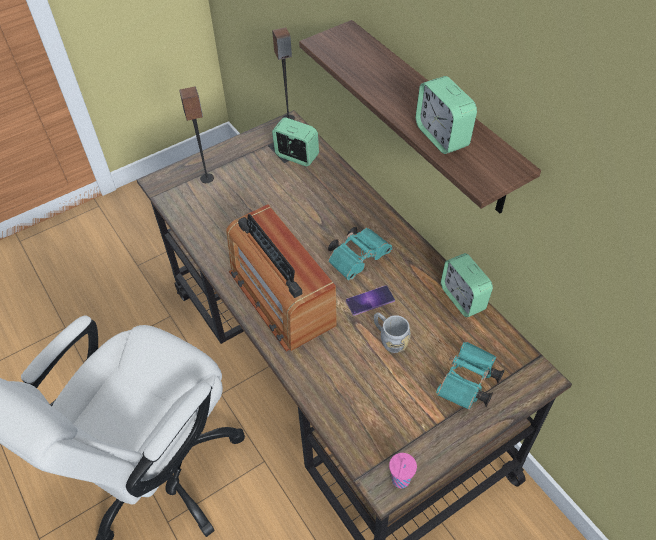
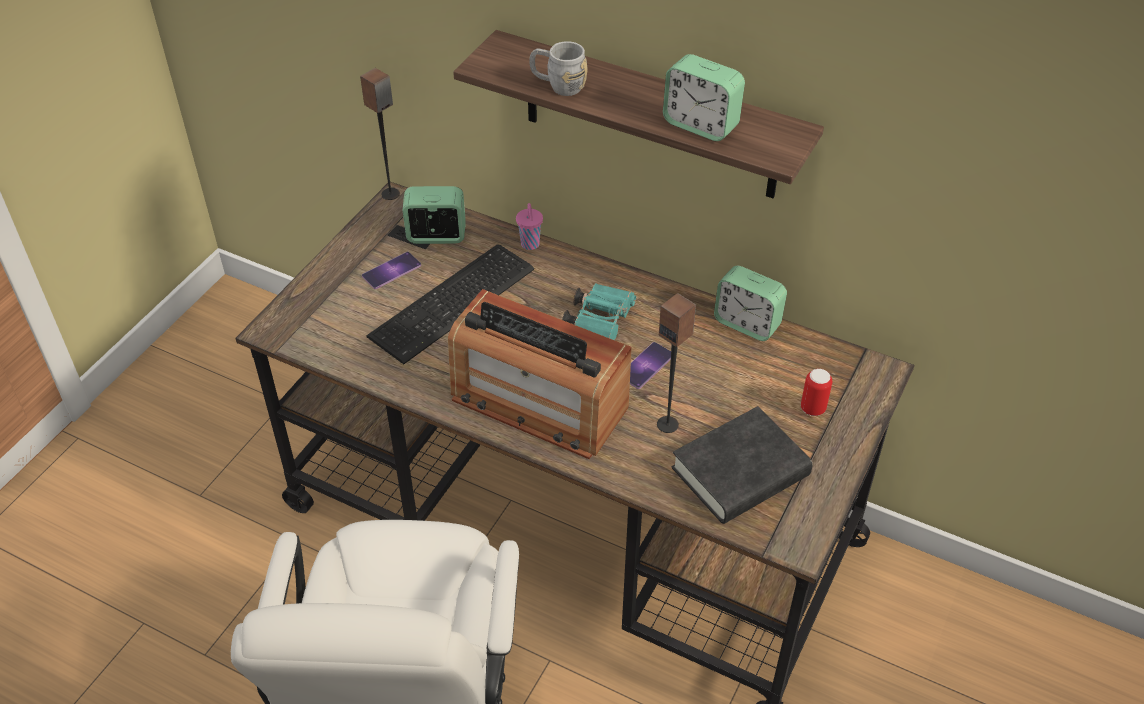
camera: 30 degrees left, 5 degrees down
(207, 178) = (336, 302): speaker -> speaker (668, 424)
(254, 170) = (391, 270): none -> phone
(277, 206) = (456, 303): none -> keyboard
(381, 409) = (740, 472): none -> black book
(389, 339) = (697, 398): grey mug -> grey mug (558, 85)
(400, 481) = (810, 534): pink cup -> pink cup (530, 245)
(468, 384) = (813, 408): turquoise binoculars -> can

